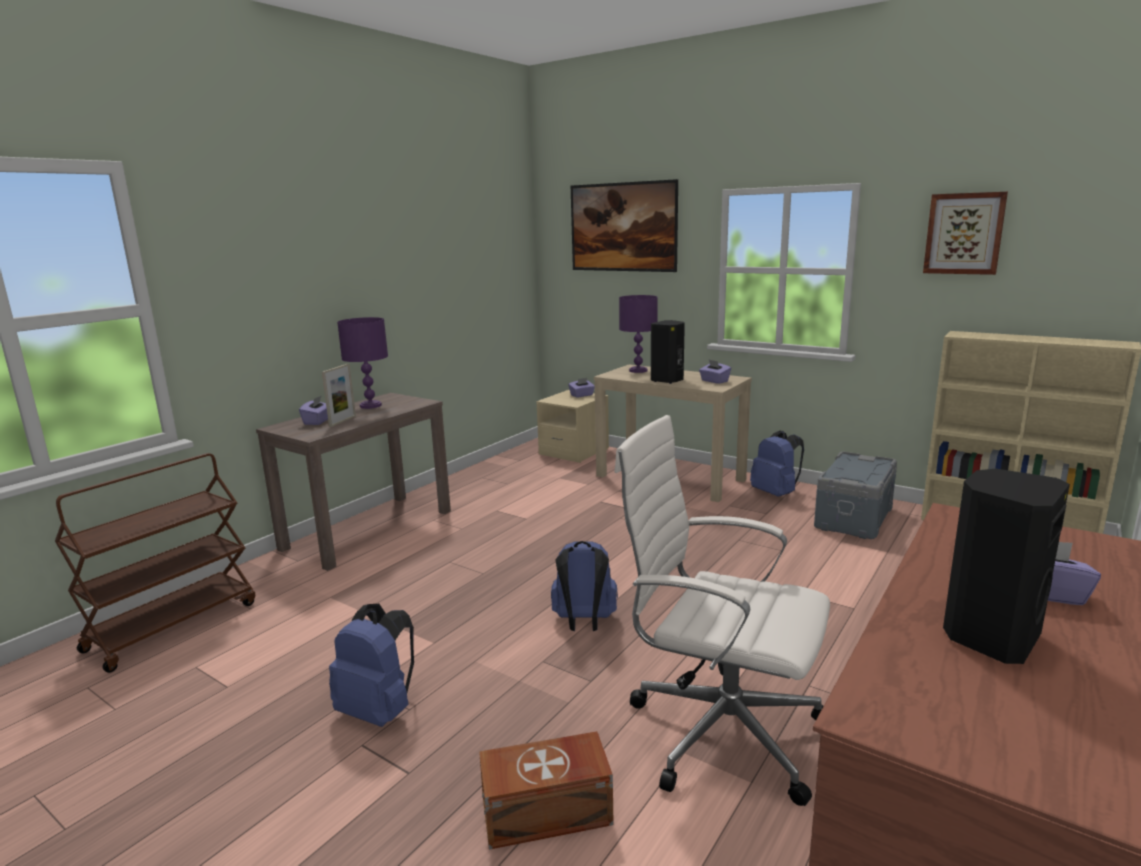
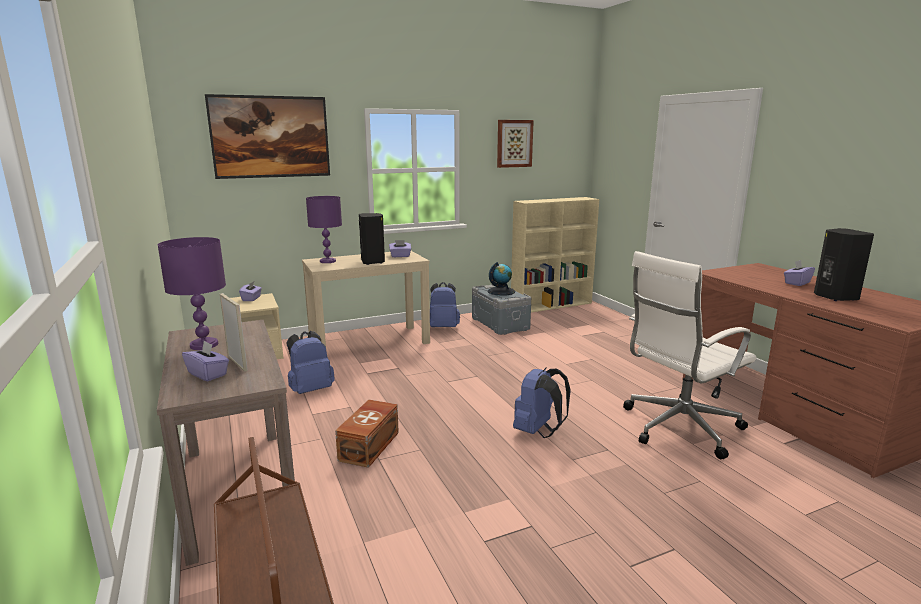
camera: 60 degrees left, 0 degrees up
(379, 710) = (588, 547): blue backpack -> blue backpack (310, 389)
(548, 813) = (732, 501): brown storage box -> brown storage box (370, 446)
(863, 468) = (501, 291): none -> globe

